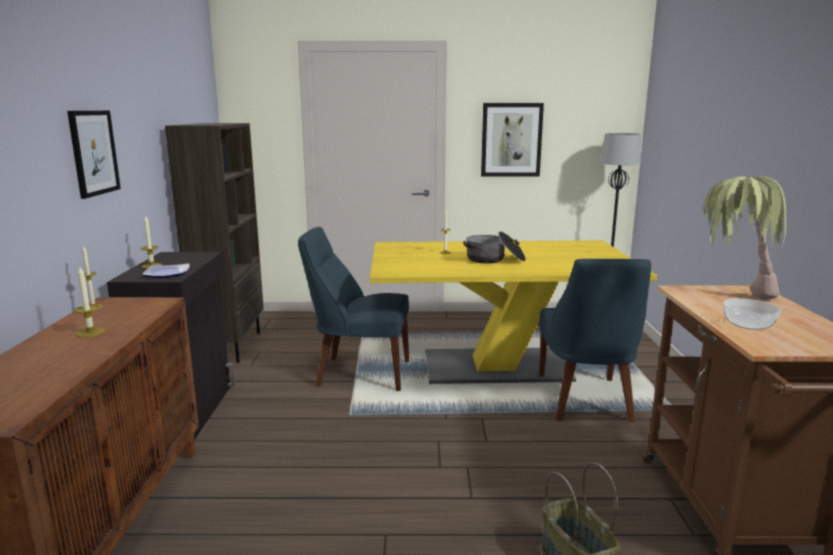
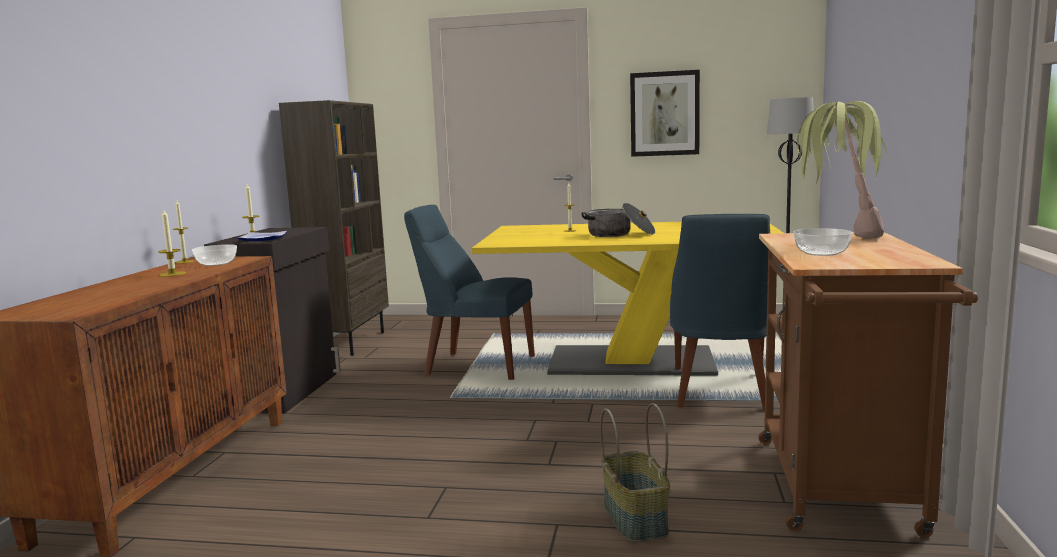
camera: 10 degrees right, 5 degrees down
(93, 152) = (197, 119): picture -> none
(131, 312) = (216, 264): none -> bowl

